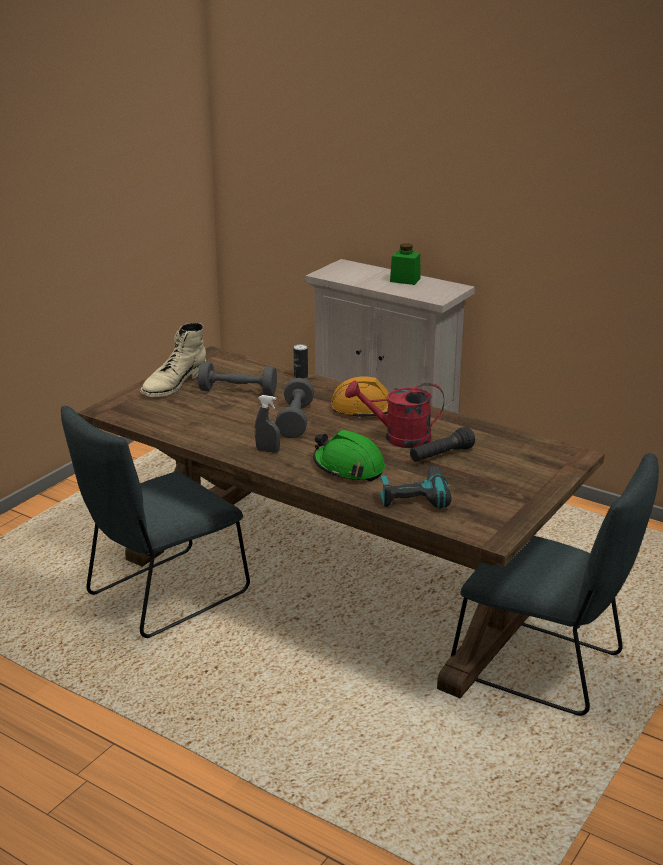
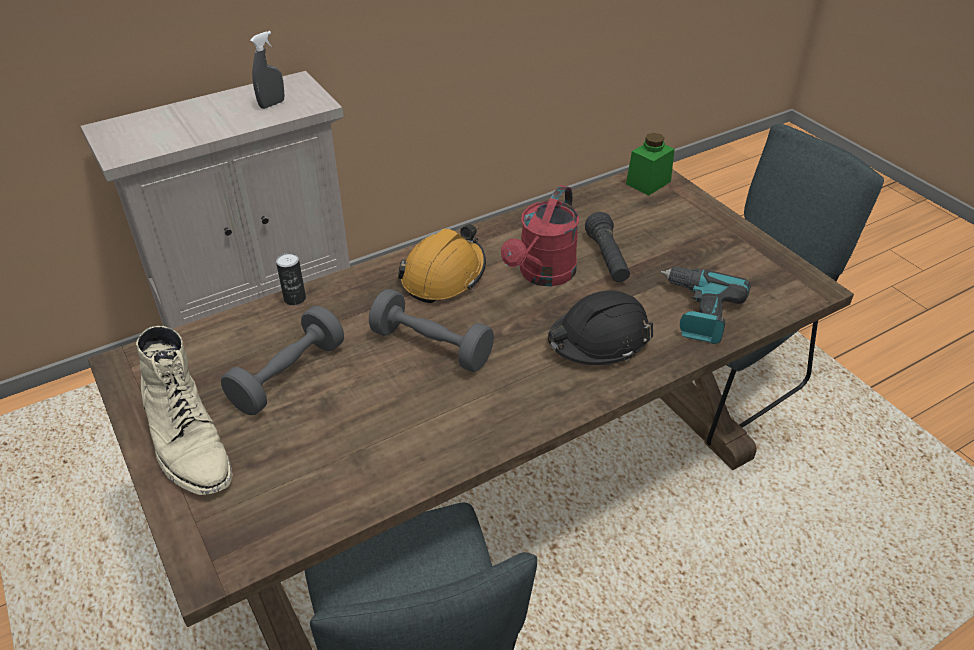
camera: 65 degrees left, 15 degrees up
(267, 451) = (505, 401): grey spray bottle -> grey spray bottle (272, 104)
(348, 467) = (598, 340): green hard hat -> black hard hat
(405, 280) = (226, 105): green jar -> green jar (648, 183)

